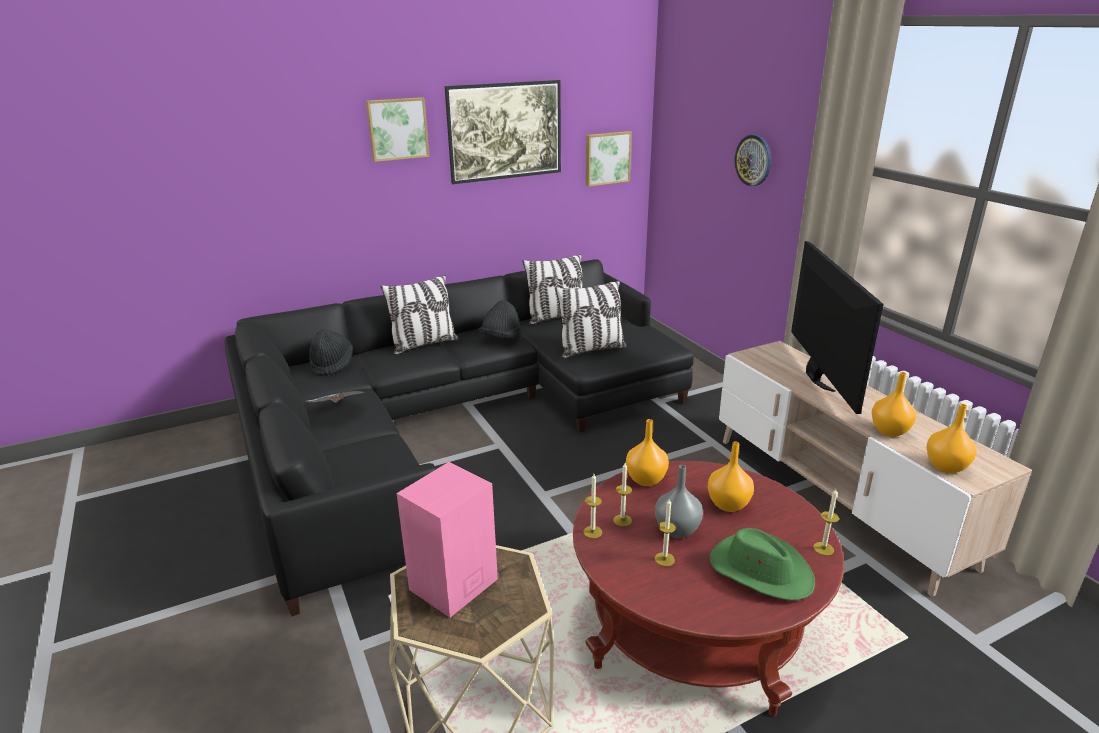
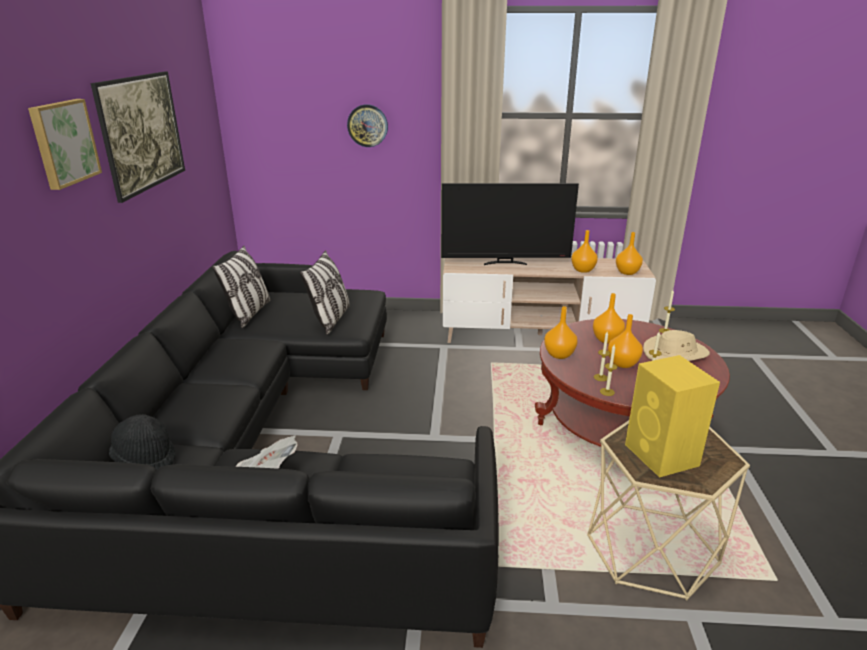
camera: 60 degrees left, 0 degrees up
(423, 344) = (190, 390): pillow -> none
(452, 585) = (662, 456): pink speaker -> yellow speaker
(501, 338) = (248, 348): black hat -> none
(607, 158) = (204, 150): picture -> none
(678, 529) = (622, 363): grey vase -> orange vase
(760, 570) = (675, 353): green hat -> beige hat
(816, 377) = (505, 263): television -> television turned 150 degrees clockwise

